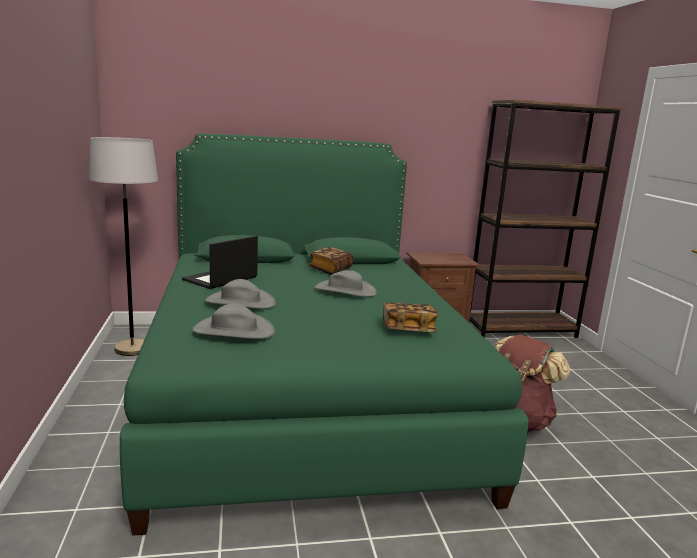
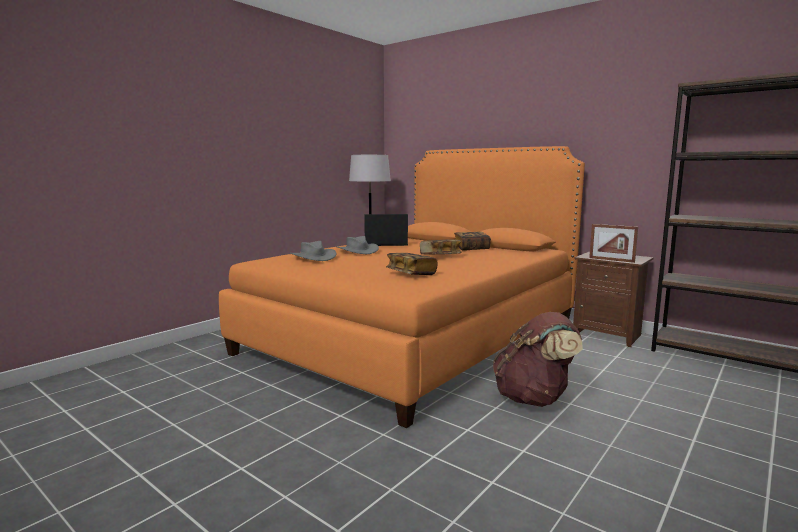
camera: 50 degrees right, 5 degrees down
(303, 394) = (414, 336): green bed -> orange bed
(345, 290) = (440, 256): grey hat -> book
(452, 262) = (611, 260): none -> picture frame

